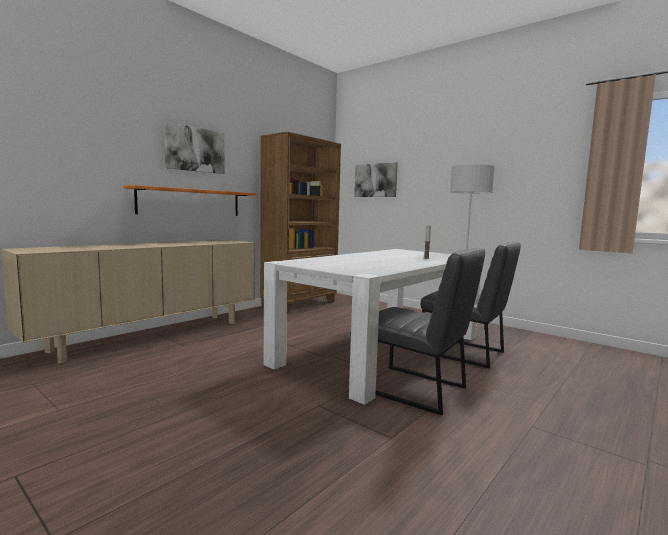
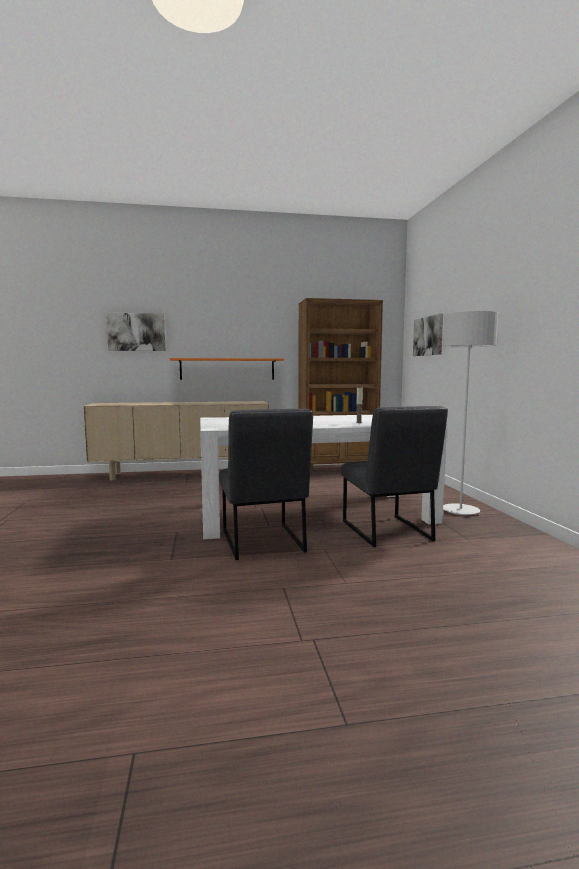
camera: 40 degrees right, 0 degrees up
(195, 149) = (231, 324): picture -> picture (136, 332)

